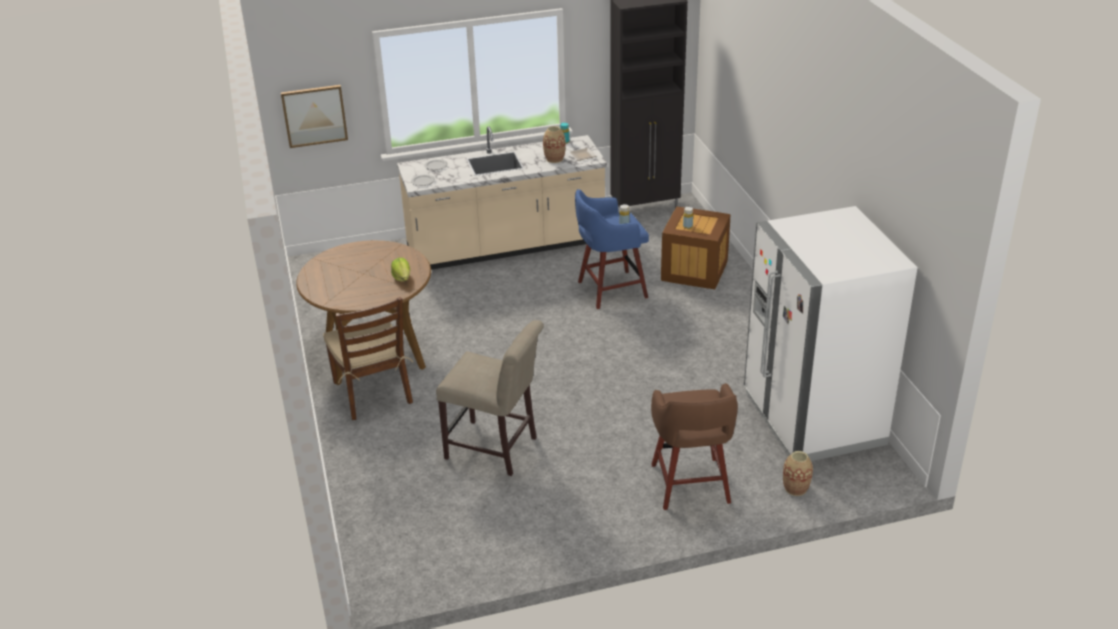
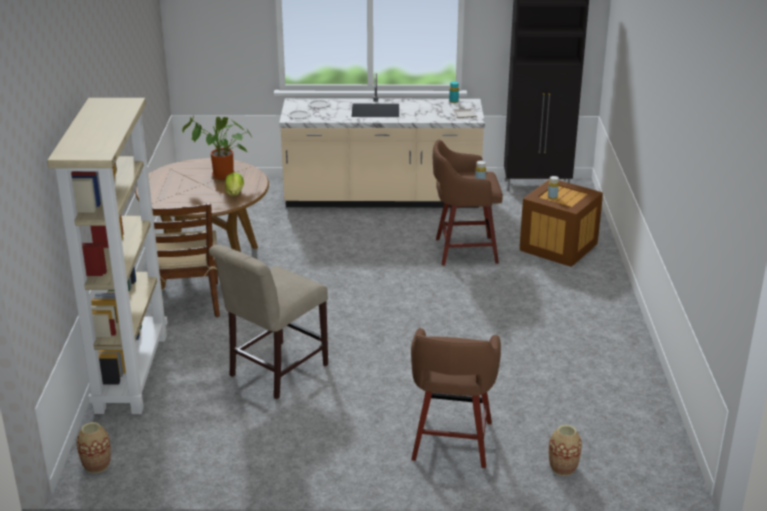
camera: 15 degrees right, 5 degrees down
(314, 115) = (213, 41): picture -> none
(357, 477) = (131, 372): none -> beige bookcase
(377, 261) = (221, 176): none -> potted plant
(496, 449) = (274, 372): beige chair -> beige chair turned 90 degrees clockwise
(554, 159) = (435, 114): vase -> vase (97, 465)
(610, 290) = (463, 251): blue stool -> brown stool
(813, 419) = (615, 404): white fridge -> none

